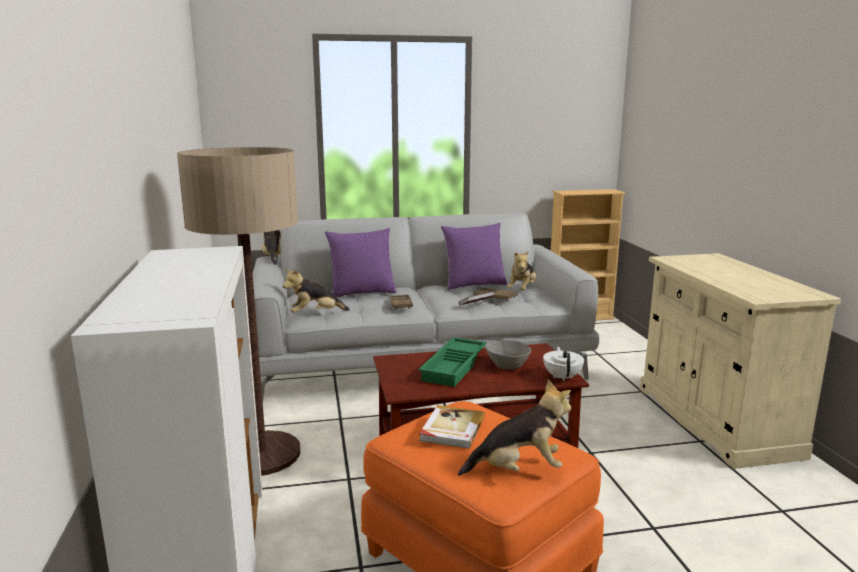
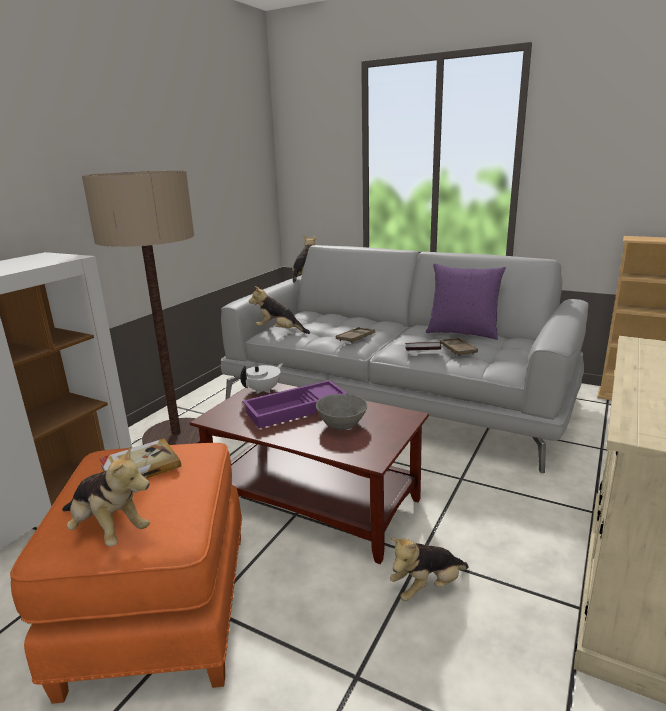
camera: 40 degrees right, 5 degrees up
(362, 292) = (349, 320): purple pillow -> none
(455, 367) = (296, 410): green tray -> purple tray
(522, 290) = (502, 348): plush toy -> plush toy (427, 587)
(562, 377) = (369, 455): white teapot -> white teapot (263, 390)

